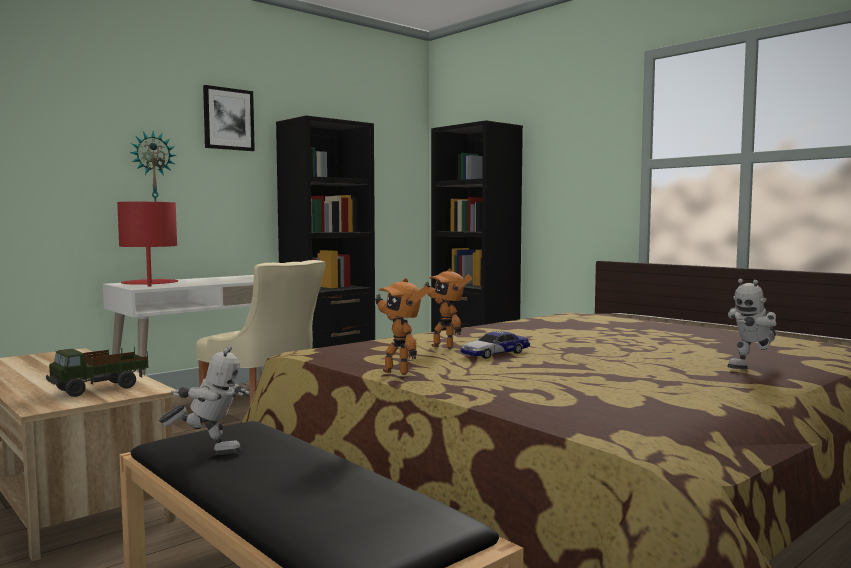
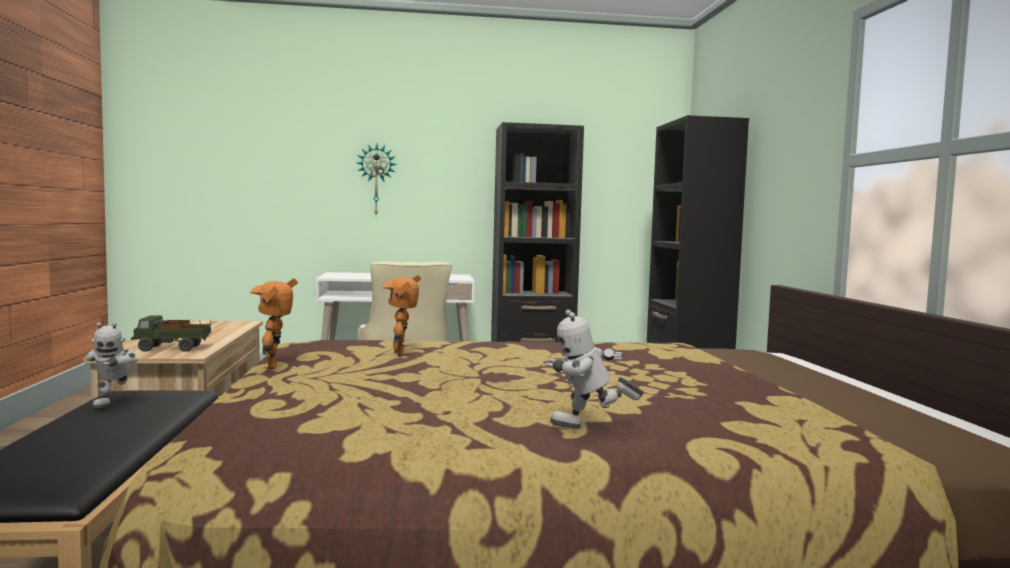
camera: 35 degrees right, 0 degrees up
(149, 284) = (349, 275): red table lamp -> none
(209, 451) = (114, 404): toy robot -> toy robot turned 45 degrees clockwise
(228, 119) = (449, 129): picture -> none
(495, 354) = (410, 366): toy car -> none

